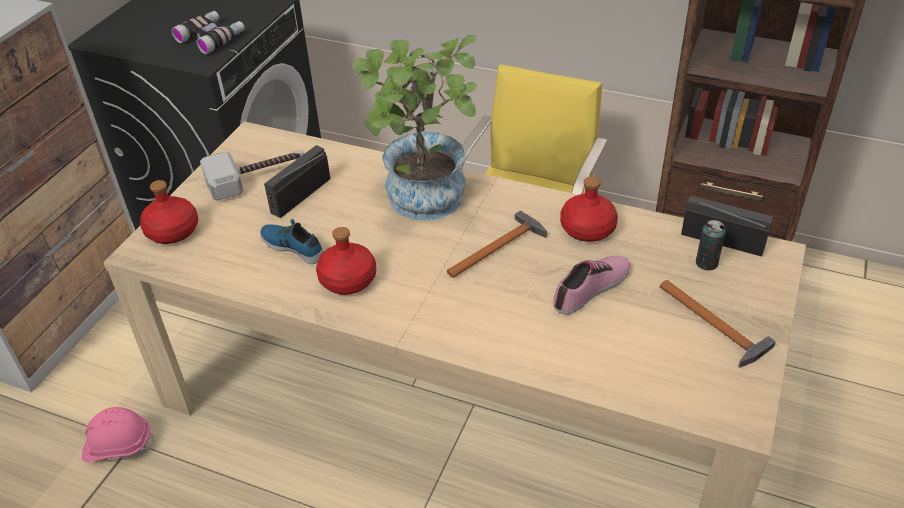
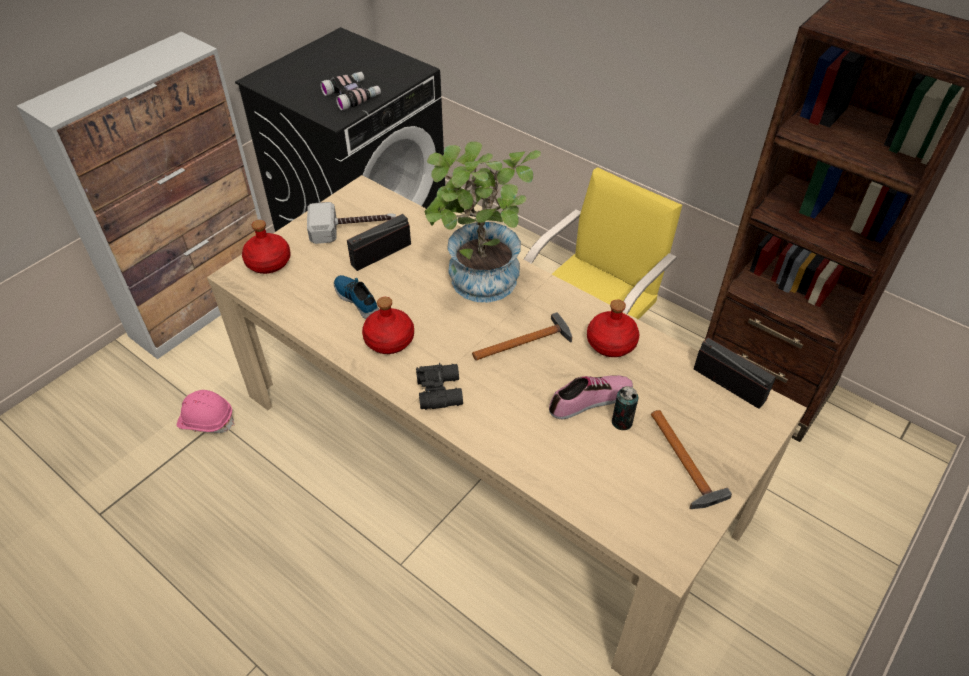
camera: 15 degrees right, 5 degrees up
(428, 317) = (440, 390): none -> black binoculars
(706, 263) = (704, 402): can -> can (622, 422)

